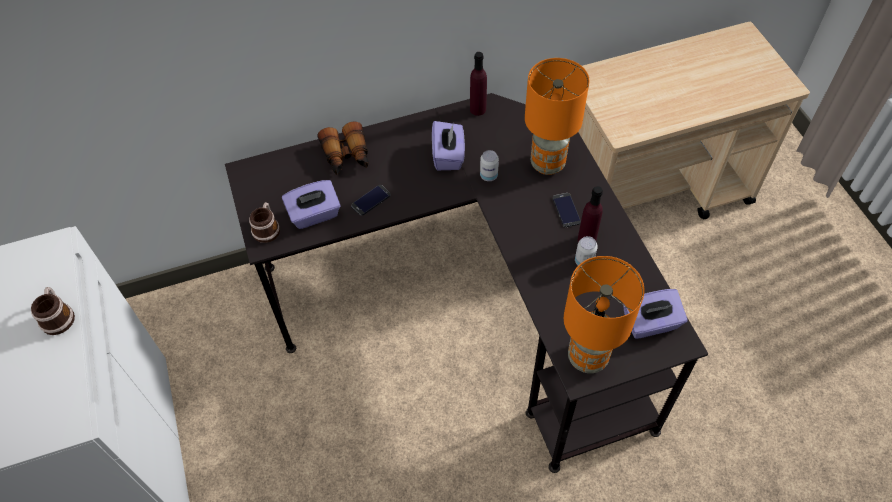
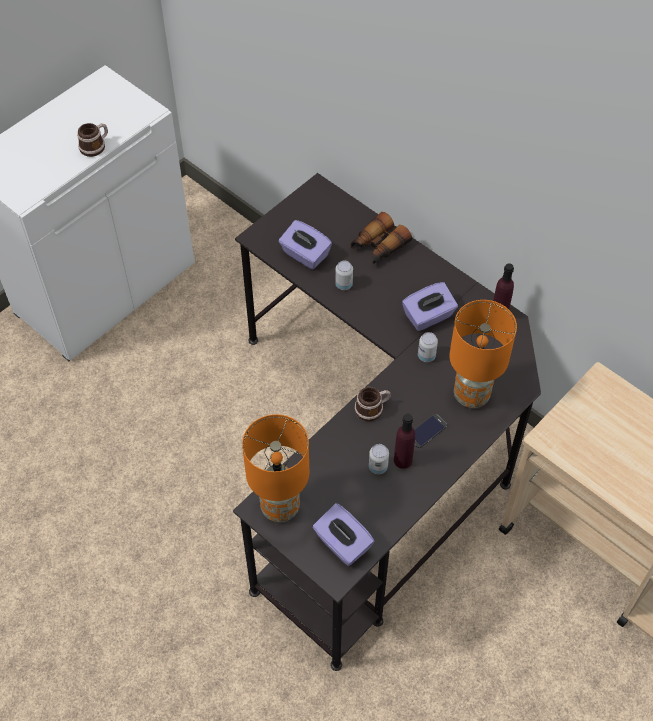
camera: 60 degrees right, 0 degrees up
(267, 228) = (273, 232): mug -> mug (372, 408)
(371, 200) = (344, 284): phone -> can

